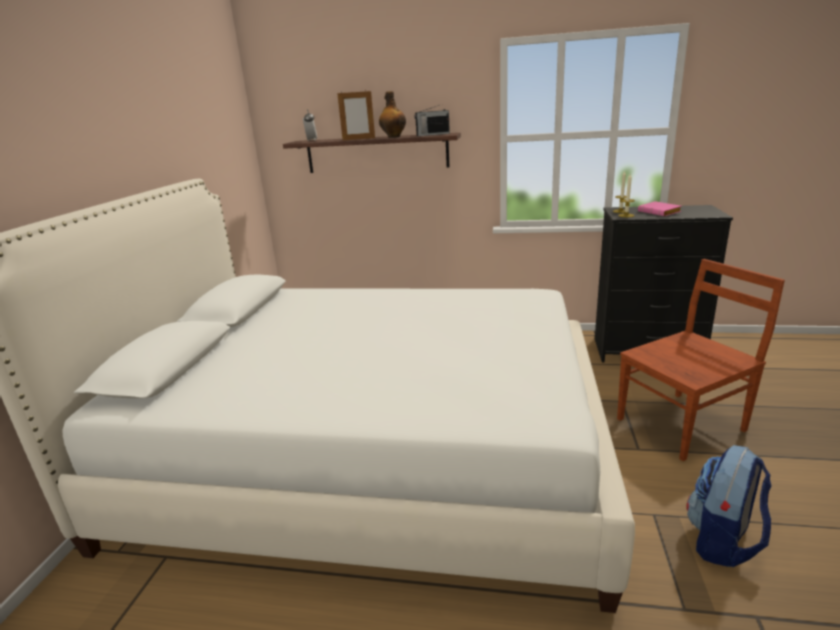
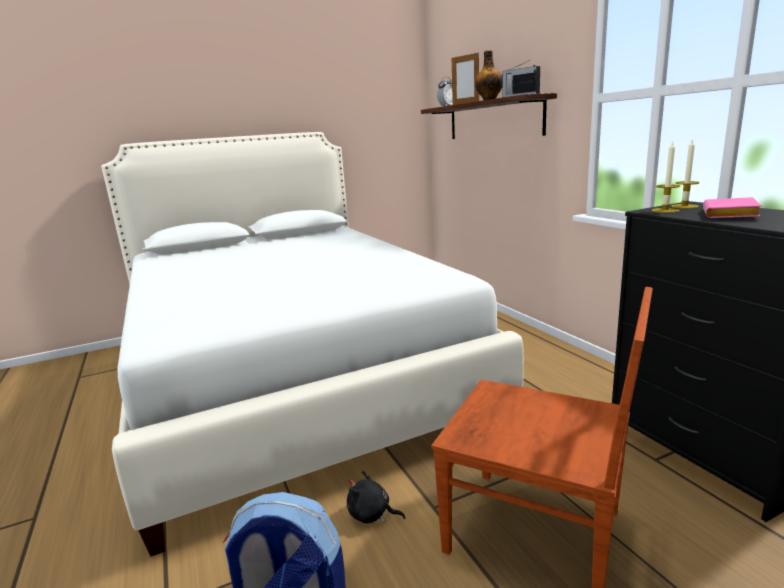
camera: 55 degrees right, 5 degrees down
(630, 476) = (372, 514): none -> black plush toy

